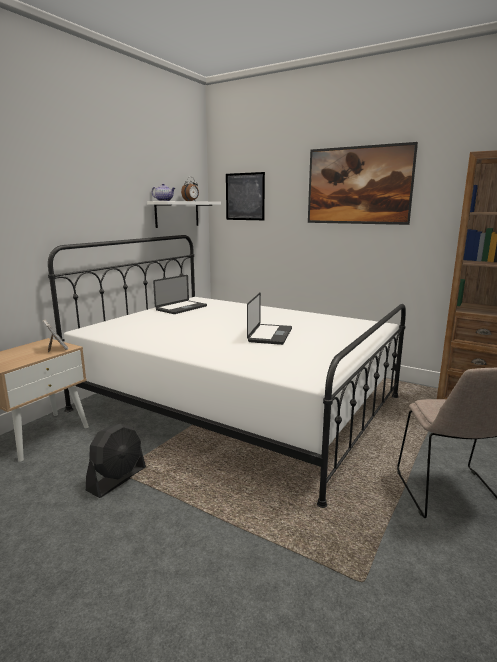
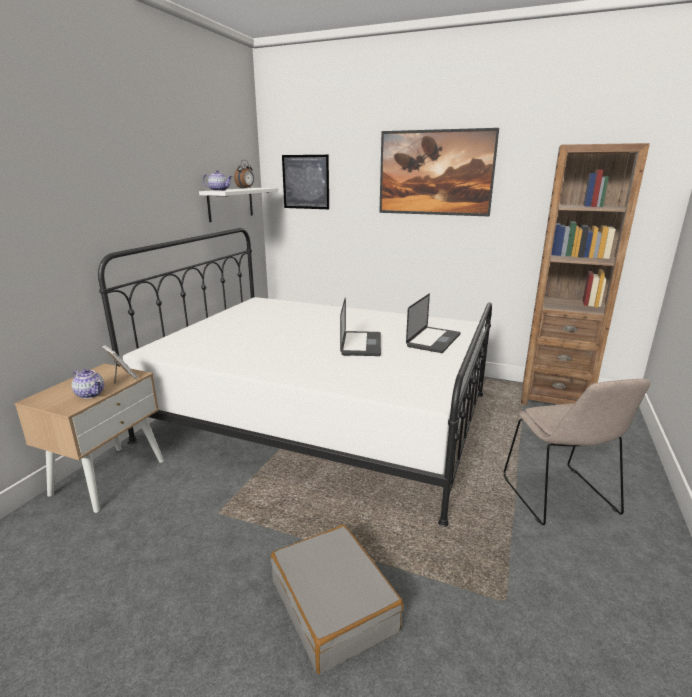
camera: 10 degrees left, 5 degrees up
(26, 358) = (91, 394): none -> teapot
(117, 479) = (219, 521): black fan -> none
(181, 308) = (247, 314): laptop -> laptop (433, 340)
(194, 562) = (334, 605): none -> grey suitcase

